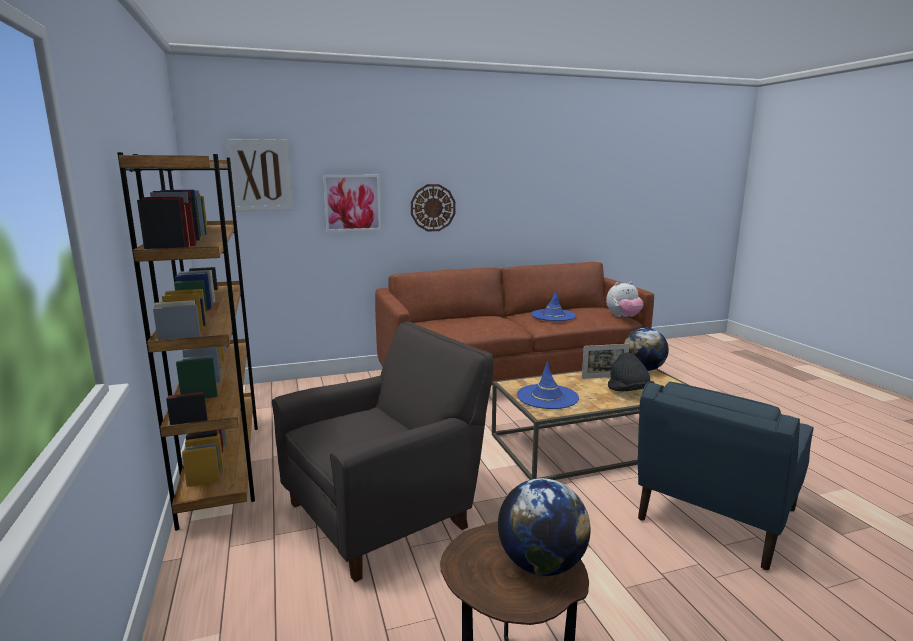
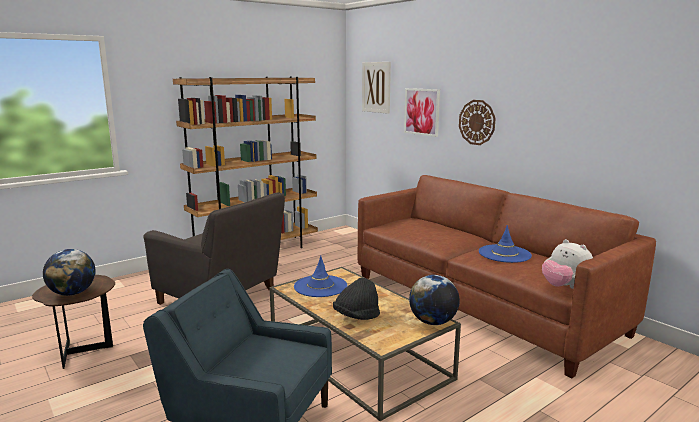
camera: 70 degrees right, 0 degrees up
(604, 377) = (389, 304): picture frame -> none

